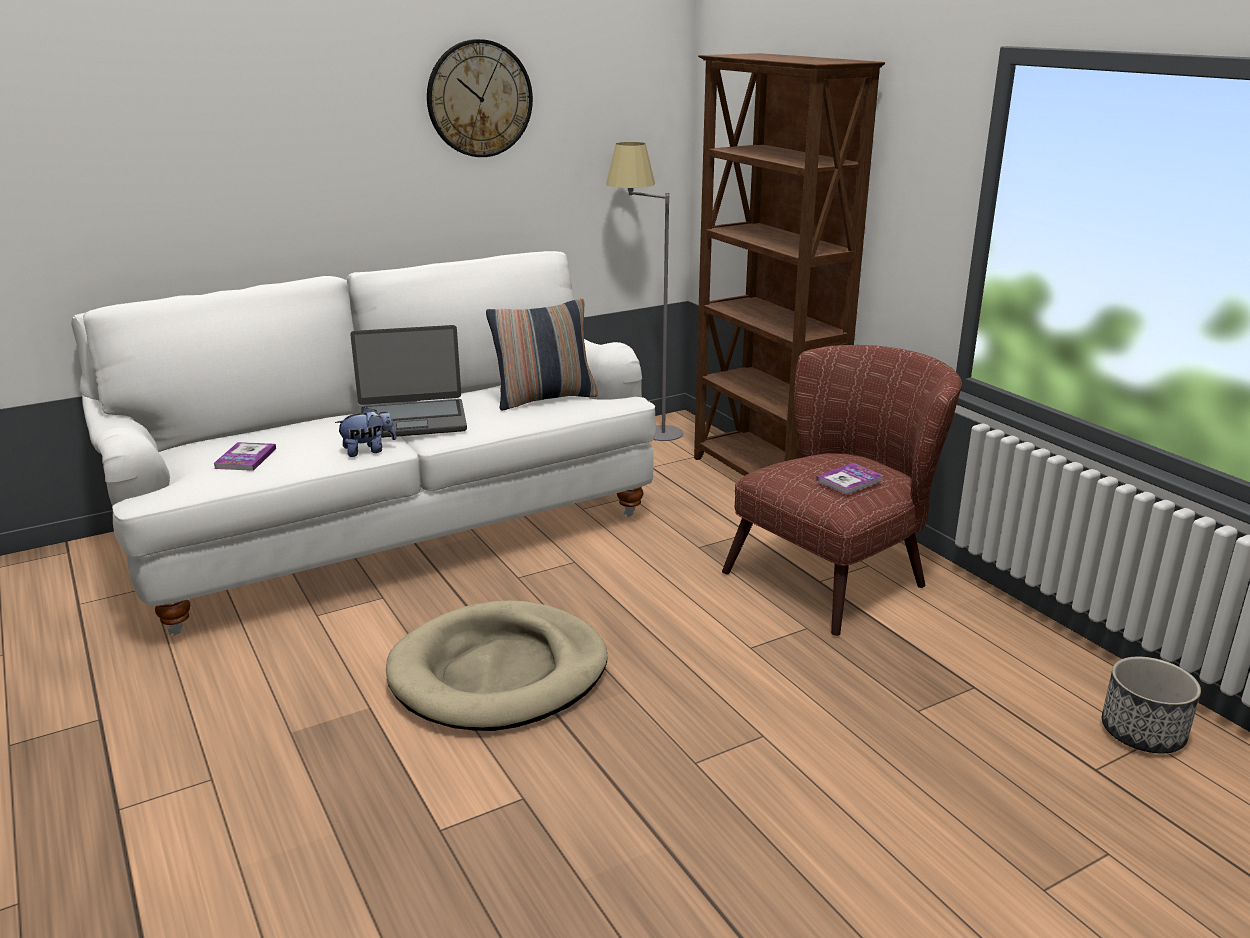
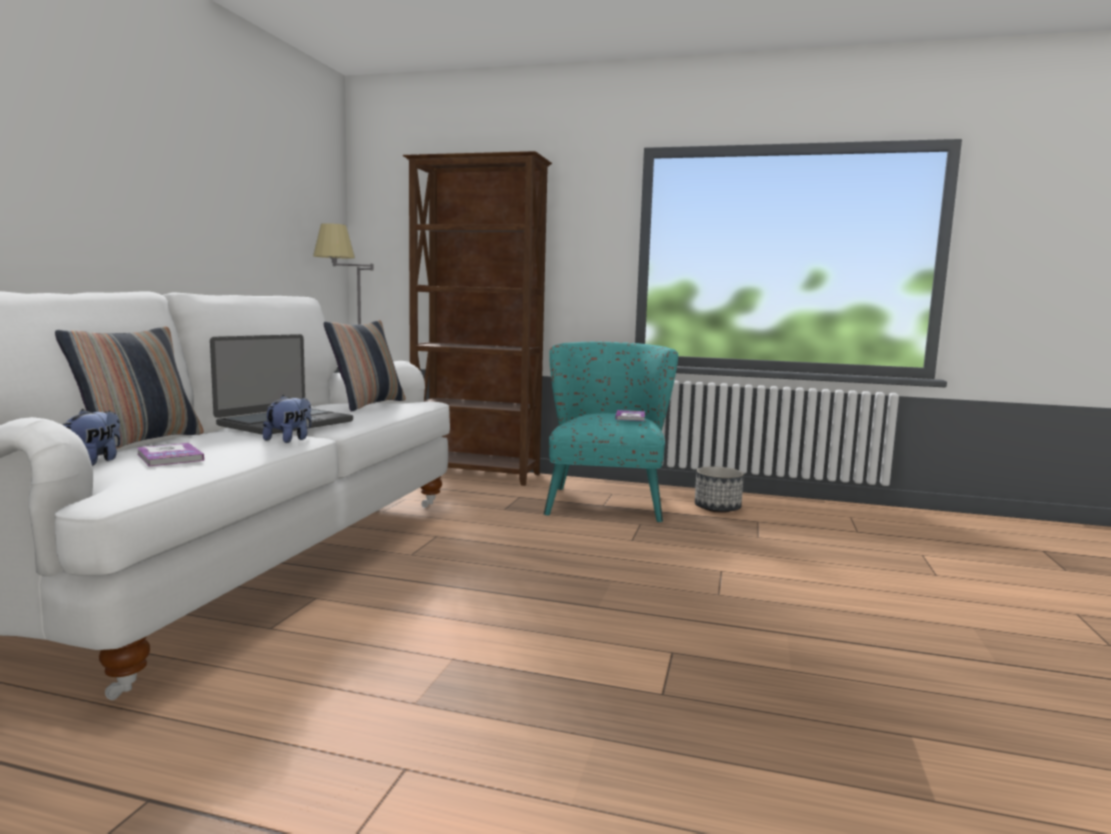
camera: 45 degrees left, 15 degrees down
(211, 448) = (94, 461): none -> plush toy
(281, 424) = (139, 442): none -> pillow
(479, 99) = (223, 165): wall clock -> none
(499, 673) = (511, 602): beige dog bed -> none
(839, 574) = (606, 500): brown armchair -> turquoise armchair
(1143, 733) = (842, 515): planter -> planter (717, 508)

